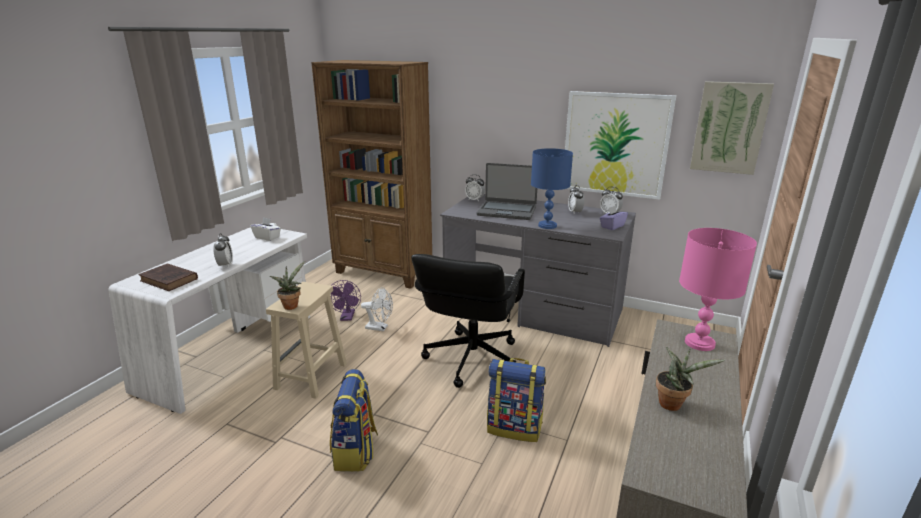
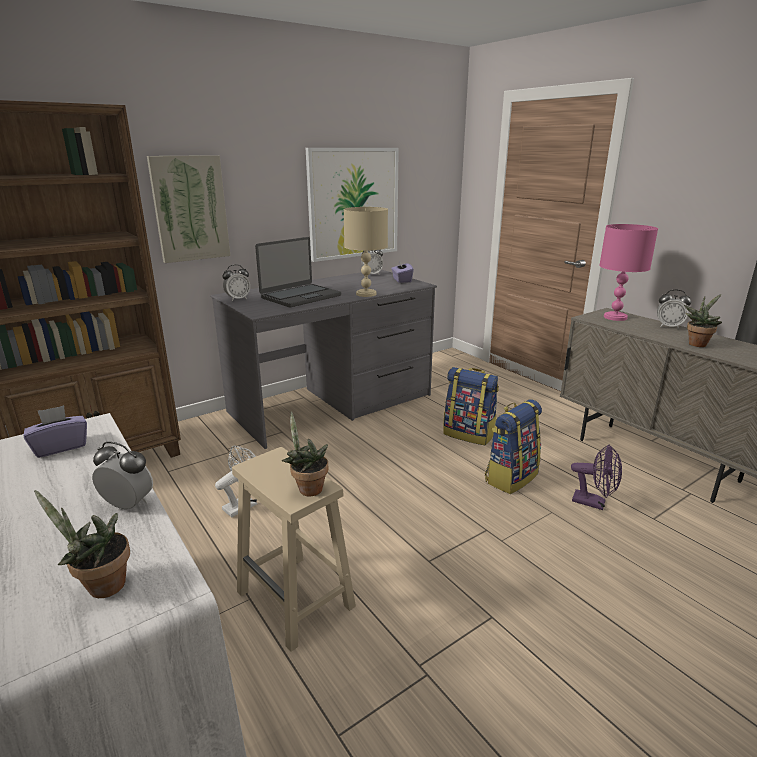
camera: 60 degrees left, 0 degrees up
(170, 280) = (101, 586): brown book -> potted plant
(267, 237) = (60, 447): white tissue box -> purple tissue box
(347, 317) = (179, 526): purple fan -> purple fan (594, 503)
(356, 451) = (491, 595): backpack -> backpack (469, 434)
(471, 359) = (382, 464): black office chair -> none
(547, 226) = (366, 294): blue table lamp -> beige table lamp
(575, 212) = (348, 280): alarm clock -> alarm clock (669, 326)
(729, 128) = (432, 175): picture -> picture (190, 208)

